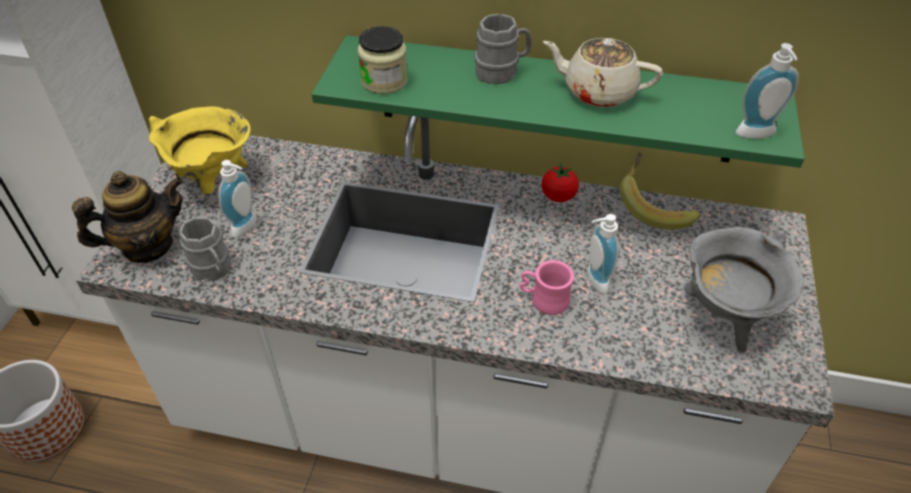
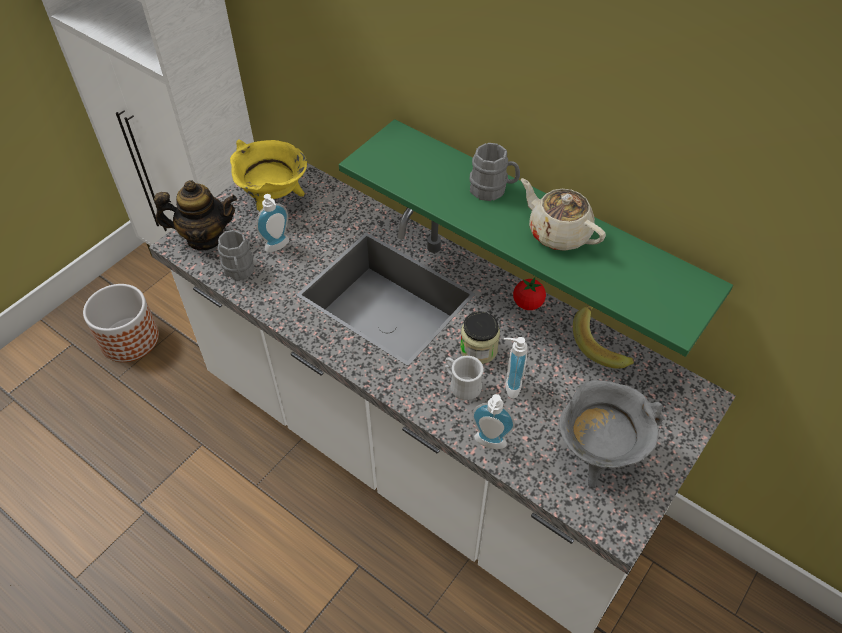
camera: 25 degrees right, 5 degrees up
(384, 81) = (397, 170): jar -> jar (478, 349)
(544, 300) = (461, 385): pink mug -> white mug
(757, 135) = (662, 316): soap dispenser -> soap dispenser (489, 444)

